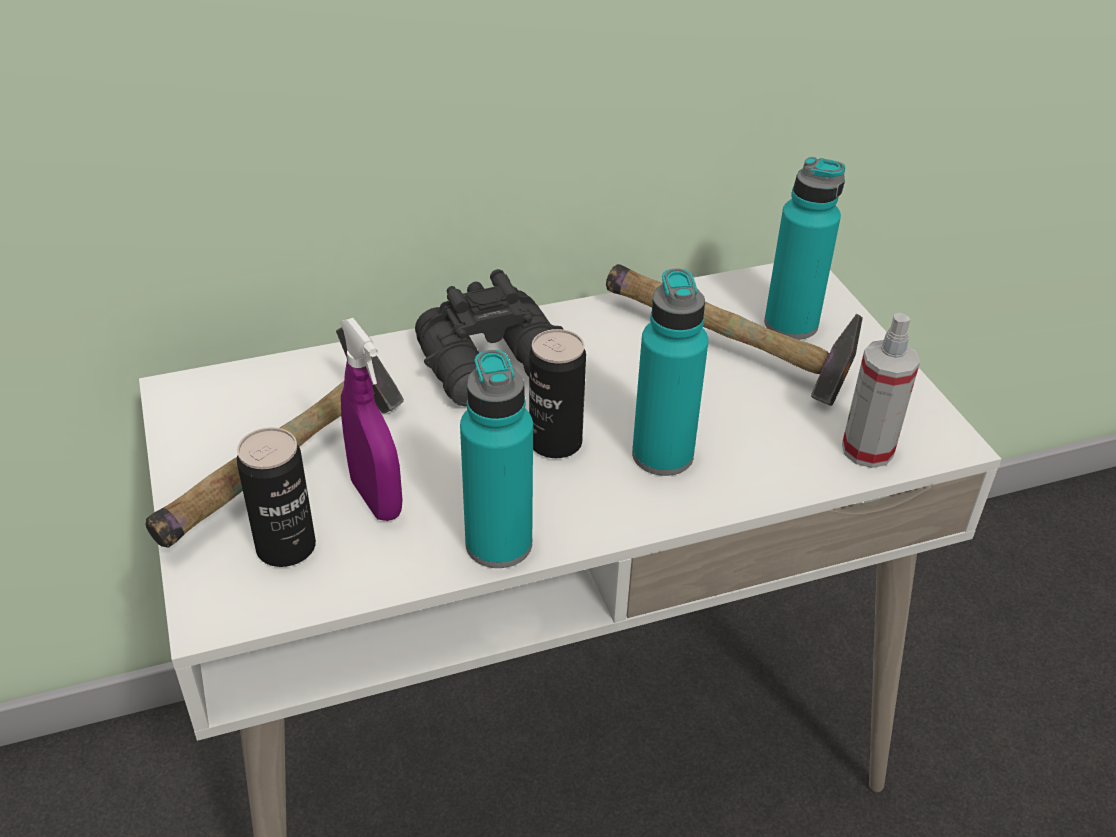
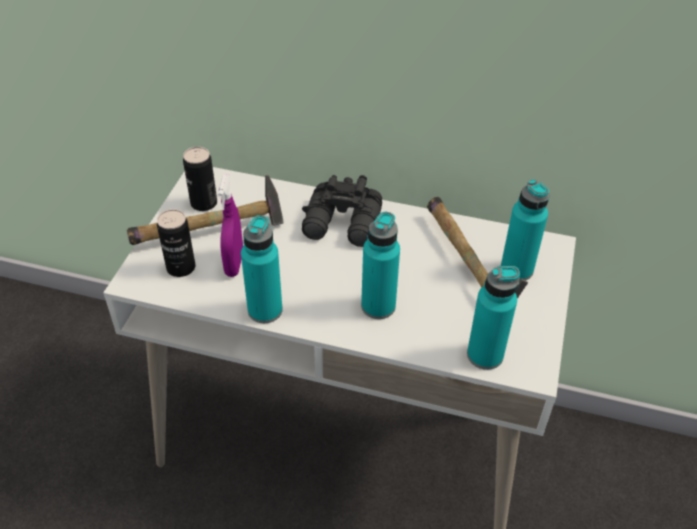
camera: 35 degrees right, 5 degrees up
(555, 443) = (334, 275): can -> can (204, 203)
(867, 450) = (485, 355): spray bottle -> turquoise bottle

